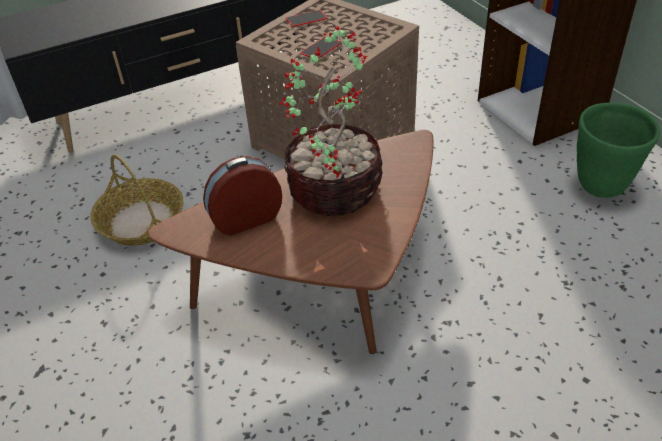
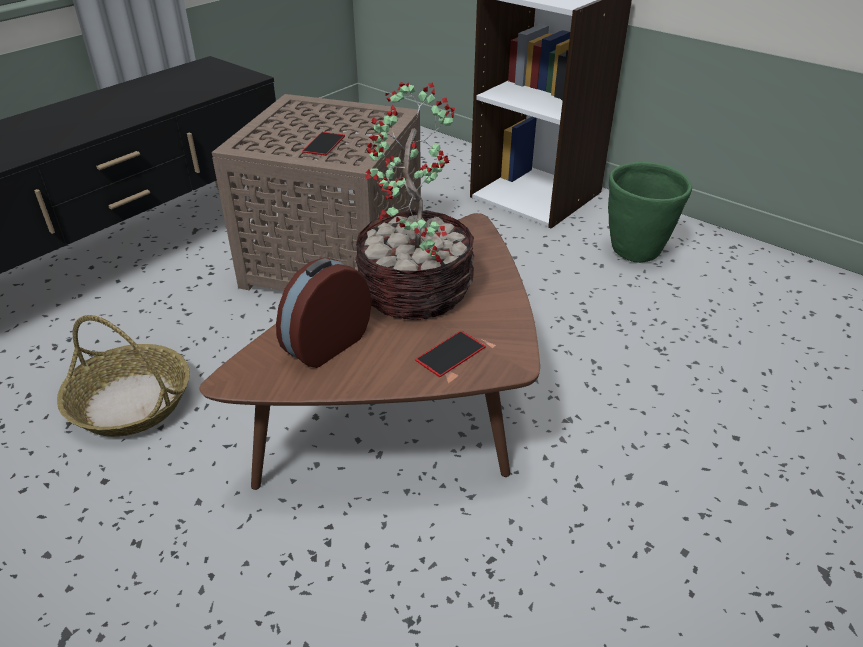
camera: 25 degrees left, 5 degrees down
(306, 18) = (286, 118): phone -> phone (450, 354)

